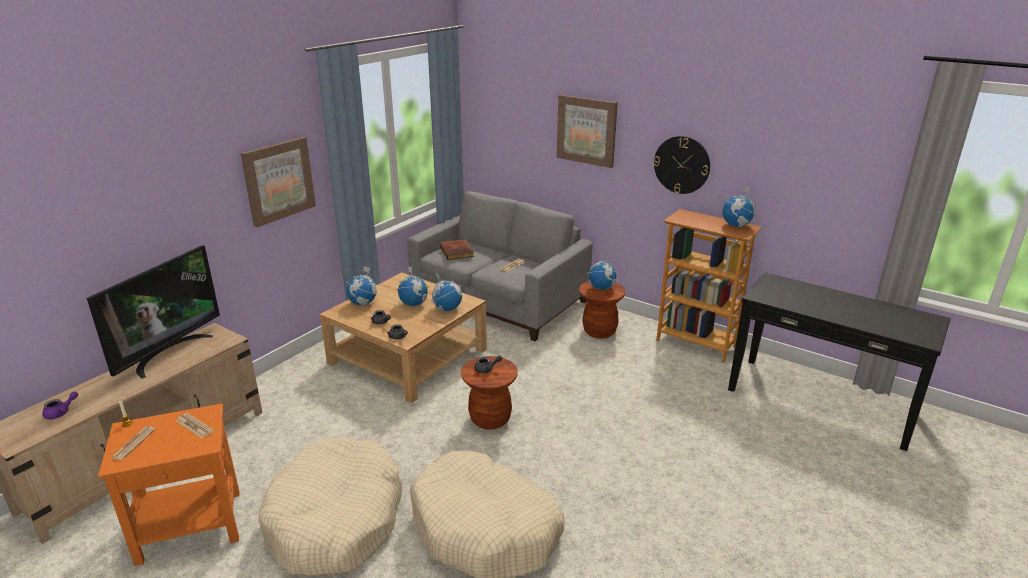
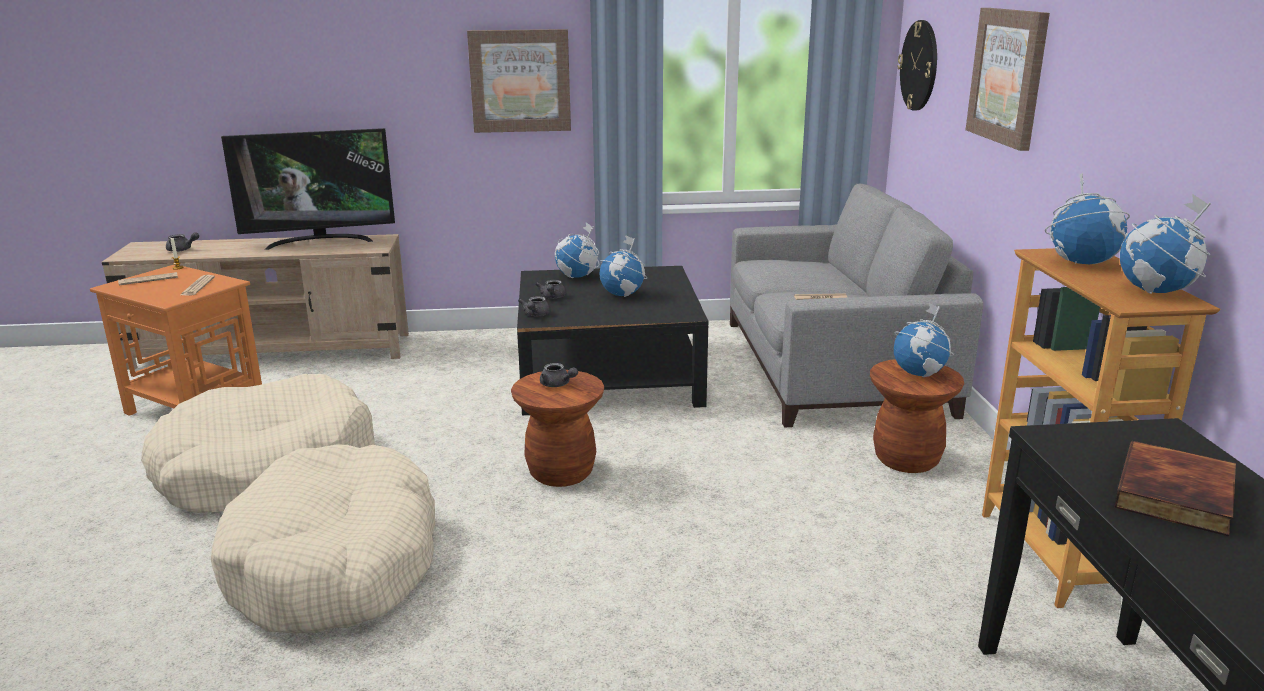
camera: 50 degrees right, 5 degrees down
(61, 413) = (182, 250): purple teapot -> grey teapot
(408, 356) = (608, 374): beige coffee table -> black coffee table
(447, 308) = (645, 311): globe -> globe (1082, 262)
(457, 252) = (784, 265): book -> book (1177, 495)
(682, 164) = (1116, 146): wall clock -> wall clock (919, 65)

